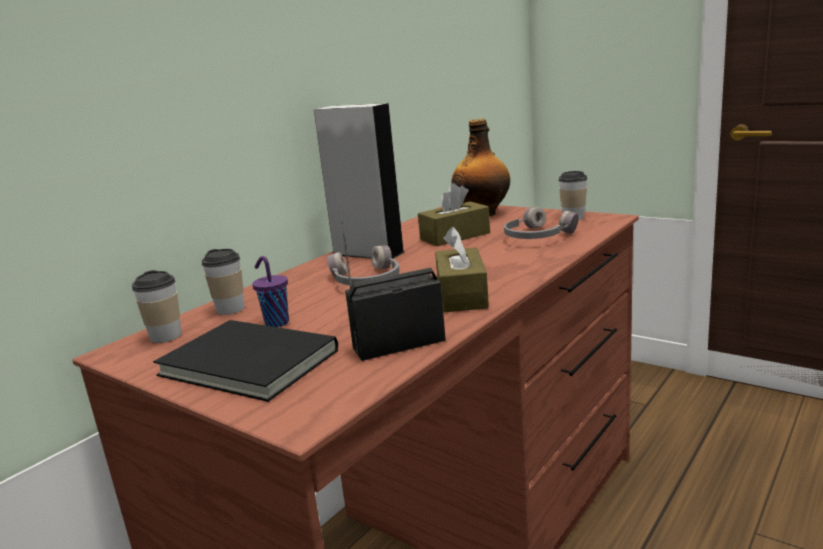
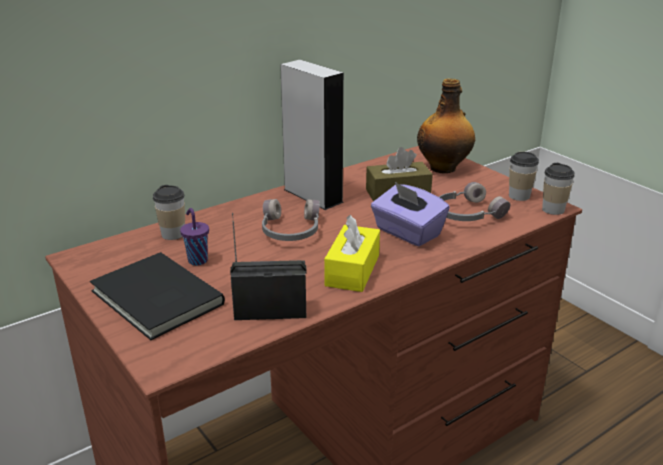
camera: 15 degrees right, 10 degrees up
(166, 336) = (115, 251): cup -> cup (553, 210)
(461, 295) = (352, 270): brown tissue box -> yellow tissue box
(492, 259) = (407, 233): none -> purple tissue box

